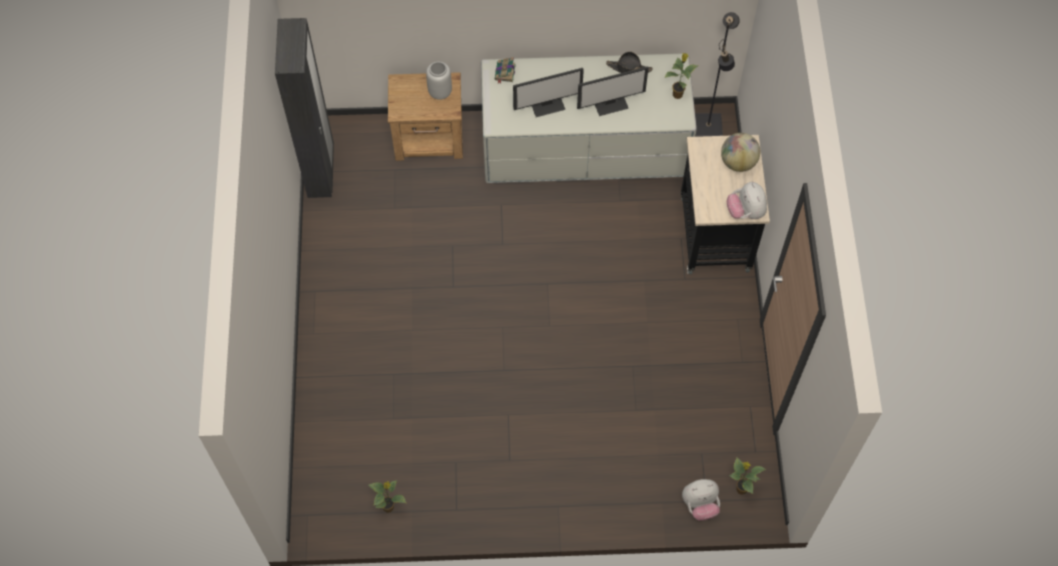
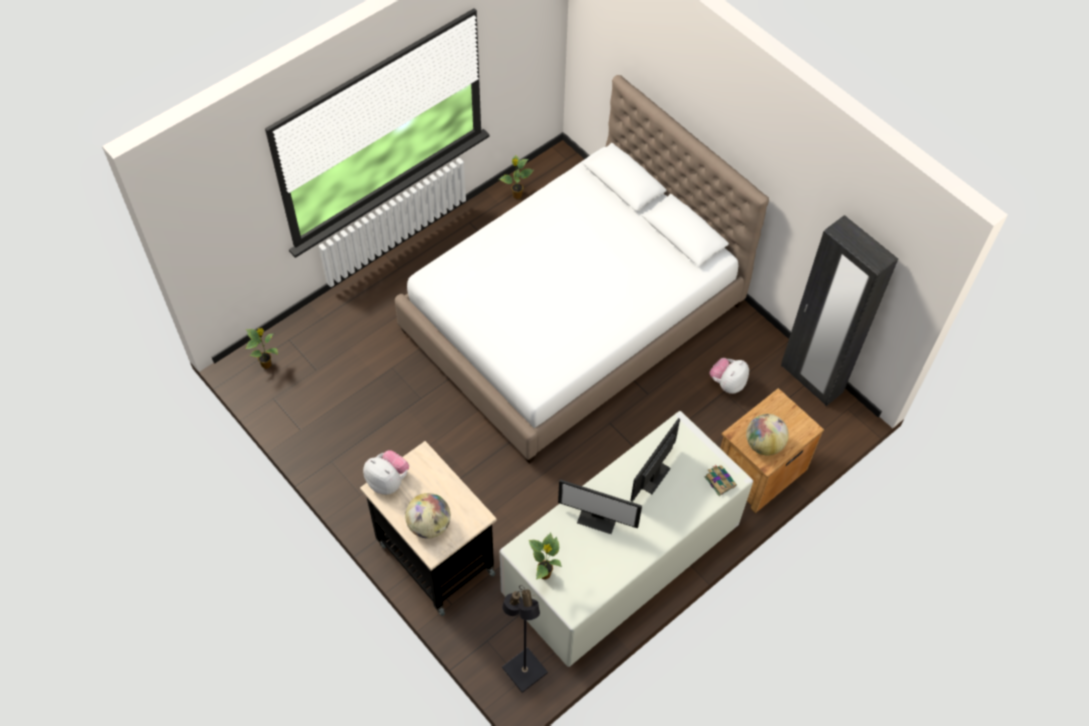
camera: 140 degrees right, 5 degrees down
(440, 92) = (763, 444): grey vase -> globe
(449, 349) = (573, 317): none -> white bed
(611, 104) = (598, 518): monitor -> monitor turned 105 degrees counterclockwise
(628, 68) = (614, 568): black hat -> none
(700, 504) = (292, 334): plush toy -> plush toy (727, 383)

